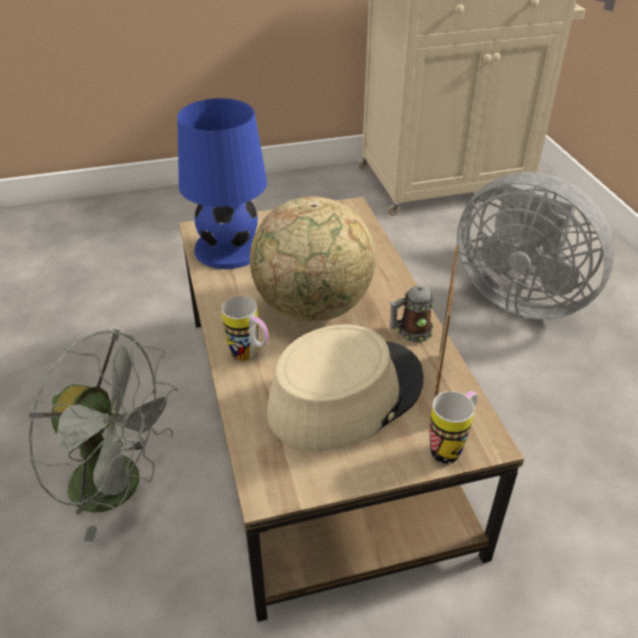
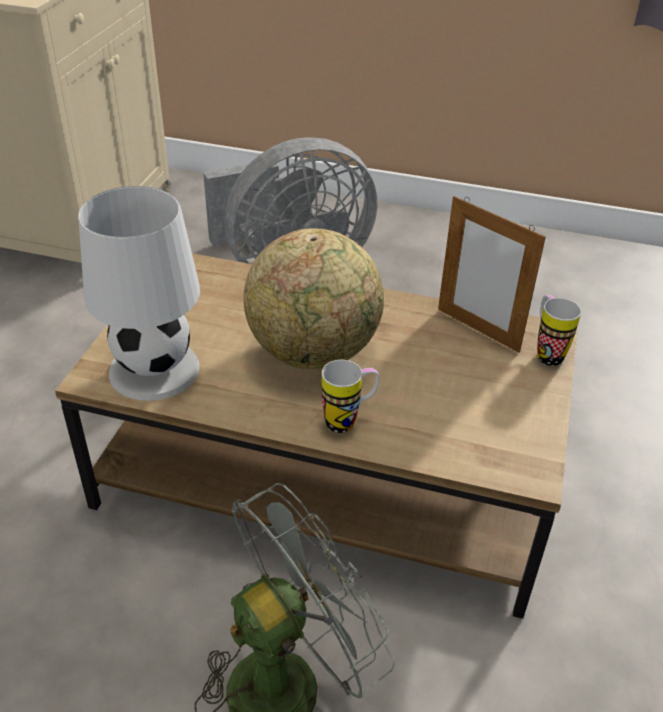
camera: 60 degrees left, 0 degrees up
(230, 248) = (154, 368): blue table lamp -> white table lamp
(345, 394) = (448, 381): beige hat -> none
(410, 332) = (399, 312): mug -> none

